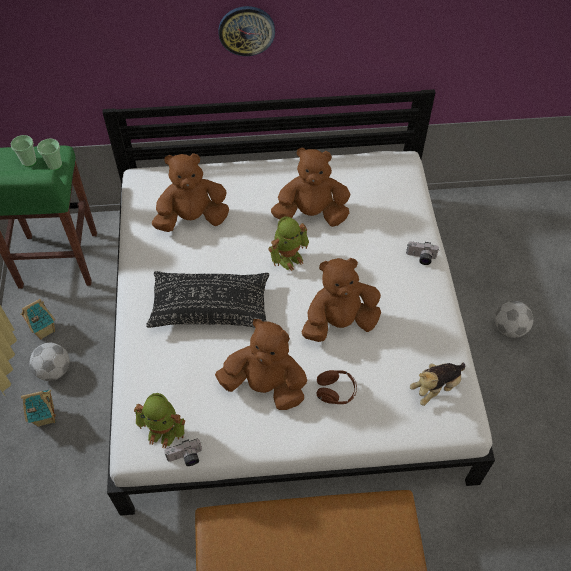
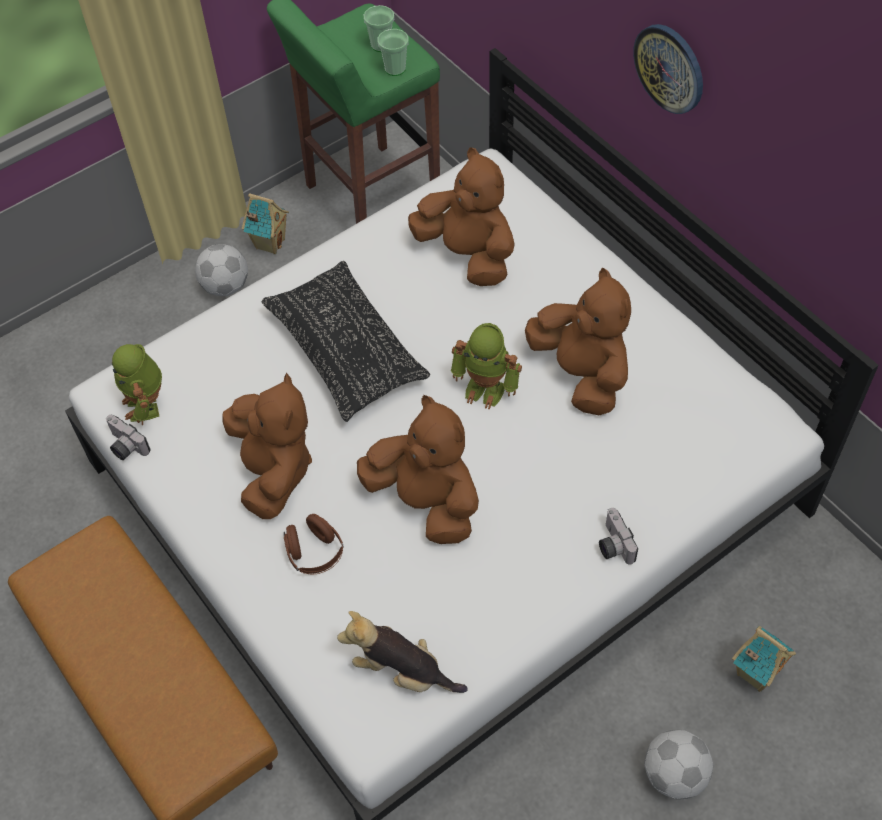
camera: 60 degrees right, 0 degrees up
(45, 417) = (163, 316): toy house -> toy house (755, 672)

